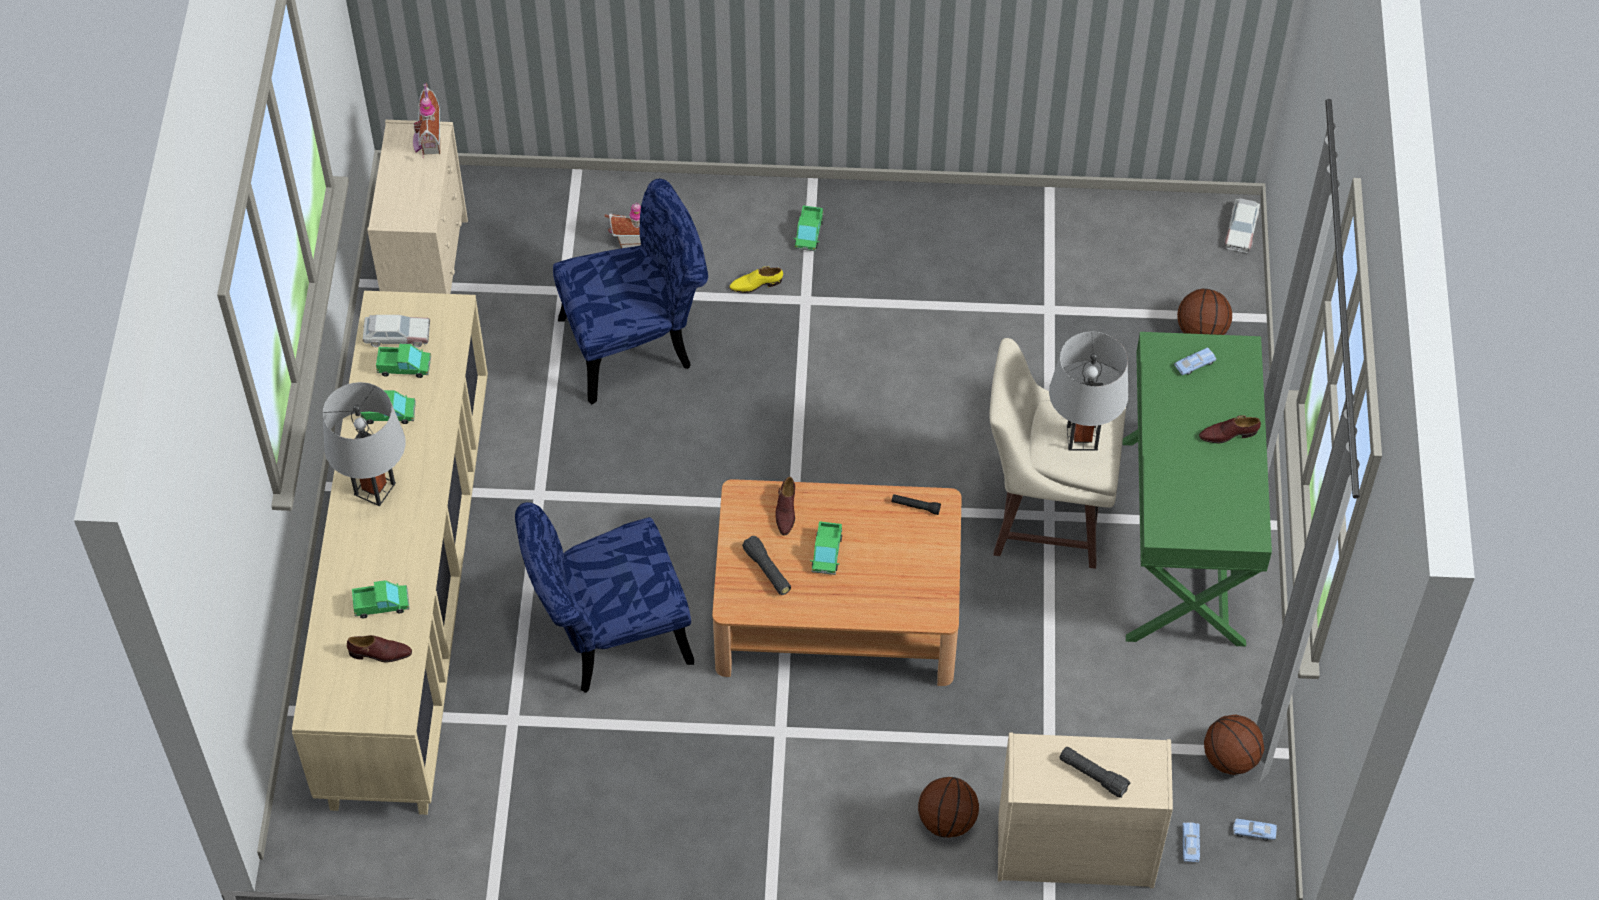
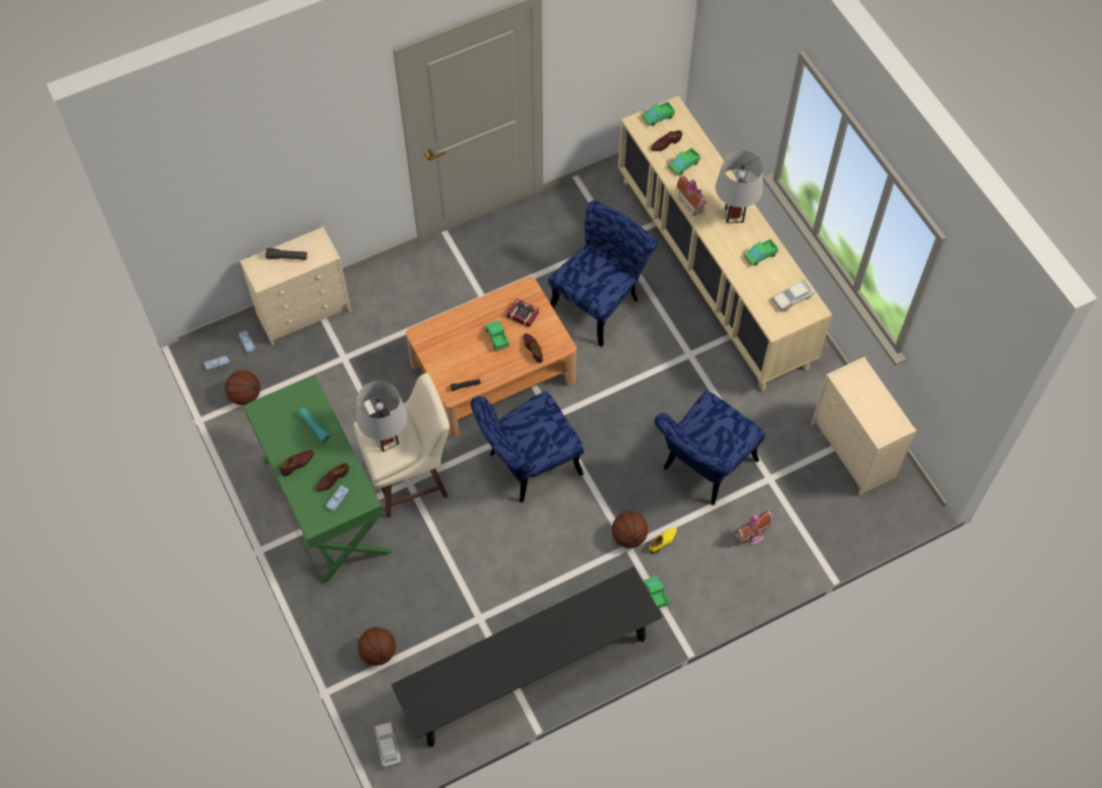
camera: 150 degrees right, 5 degrees up
(404, 366) = (774, 283): toy truck -> toy truck (658, 117)
(427, 140) = (880, 428): toy house -> toy house (692, 203)
(767, 570) = (522, 313): black flashlight -> book
(871, 458) = (527, 465): none -> blue chair
(947, 821) = (375, 296): basketball -> basketball (628, 536)
(1023, 225) = (529, 672): none -> black bench
(1180, 472) = (314, 427): none -> turquoise flashlight
(1189, 392) = (332, 479): none -> brown shoe

